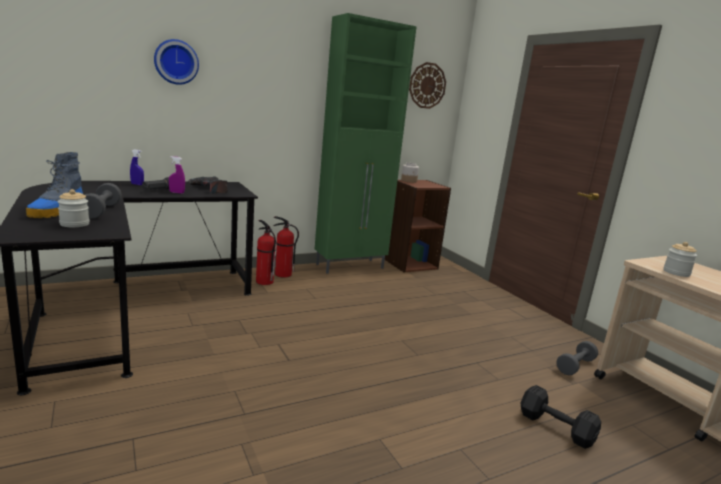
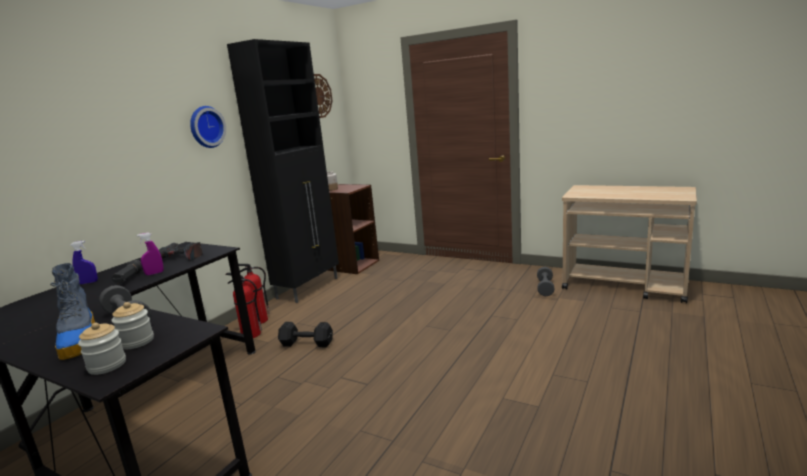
camera: 30 degrees left, 0 degrees up
(176, 62) = (83, 125): wall clock -> wall clock (205, 127)
(351, 266) = (309, 288): green cabinet -> black cabinet
(554, 426) = (579, 330): black dumbbell -> black dumbbell (306, 343)
(676, 273) = (596, 195): jar -> jar (107, 365)

